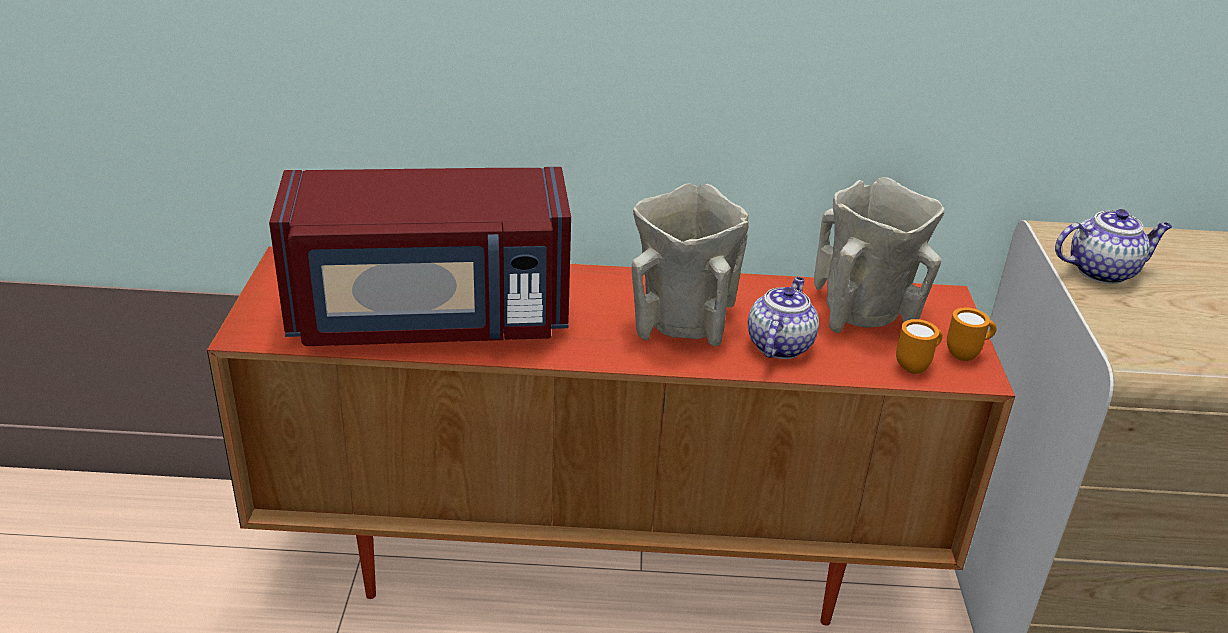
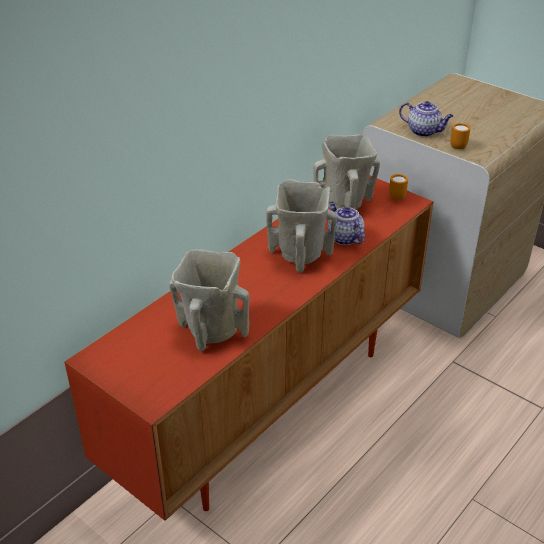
camera: 50 degrees left, 5 degrees up
(430, 318) = (211, 330): red microwave -> beige vase
(916, 366) = (393, 212): orange mug -> orange mug (458, 146)
(1102, 271) = (424, 131): teapot -> teapot turned 90 degrees clockwise

